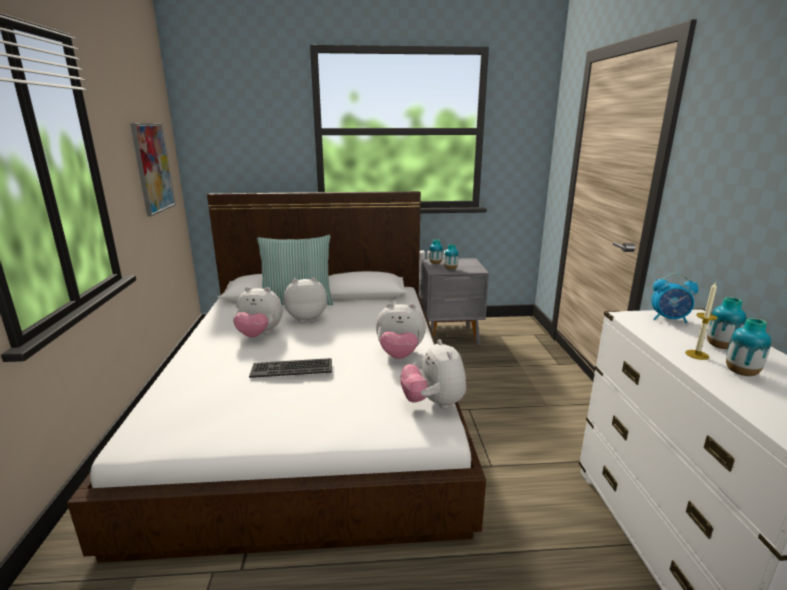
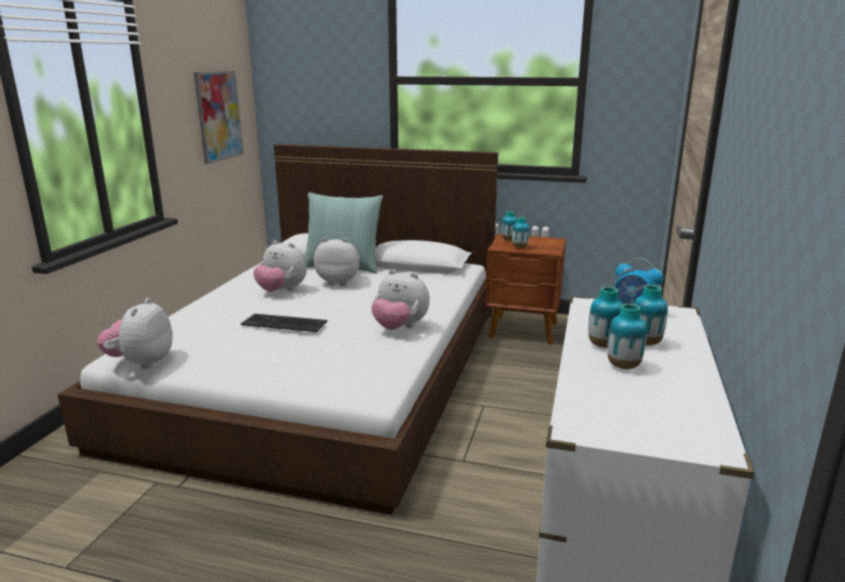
camera: 20 degrees right, 0 degrees up
(433, 403) = (391, 374): plush toy -> plush toy (141, 363)
(451, 336) = (524, 331): grey nightstand -> brown nightstand
(697, 354) = (603, 345): candle -> vase

